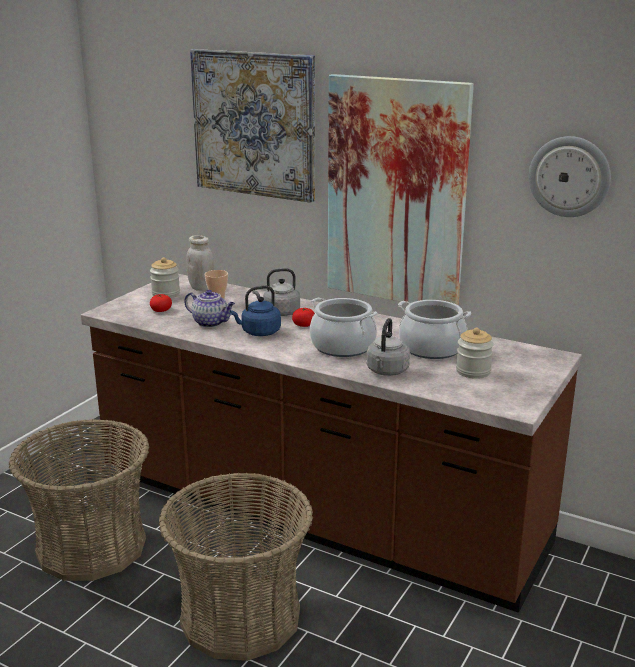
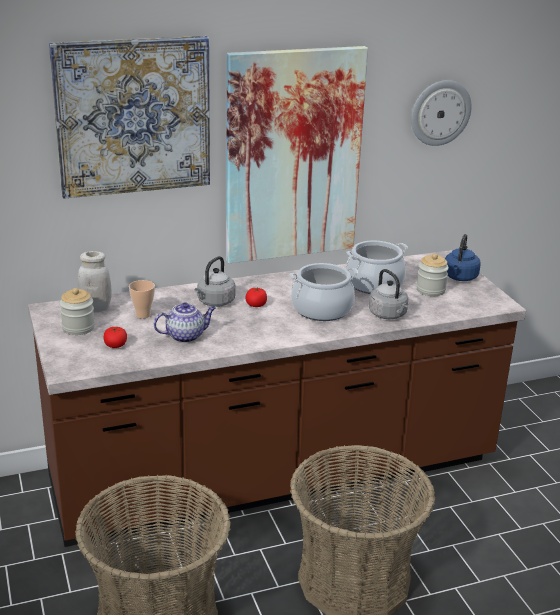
camera: 50 degrees left, 5 degrees up
(259, 332) = (241, 326): blue kettle -> blue kettle (460, 278)

